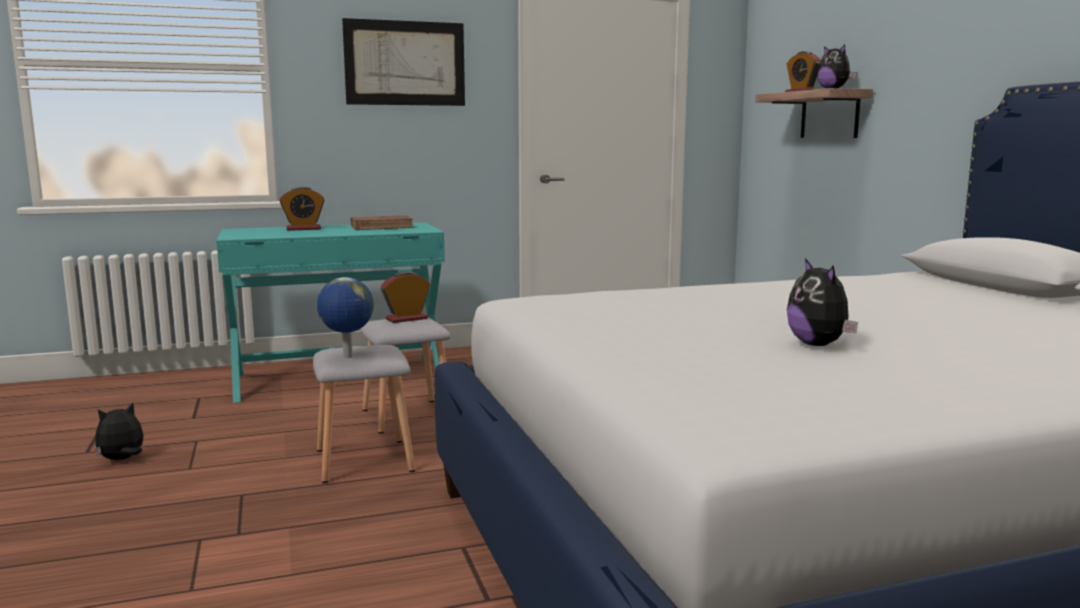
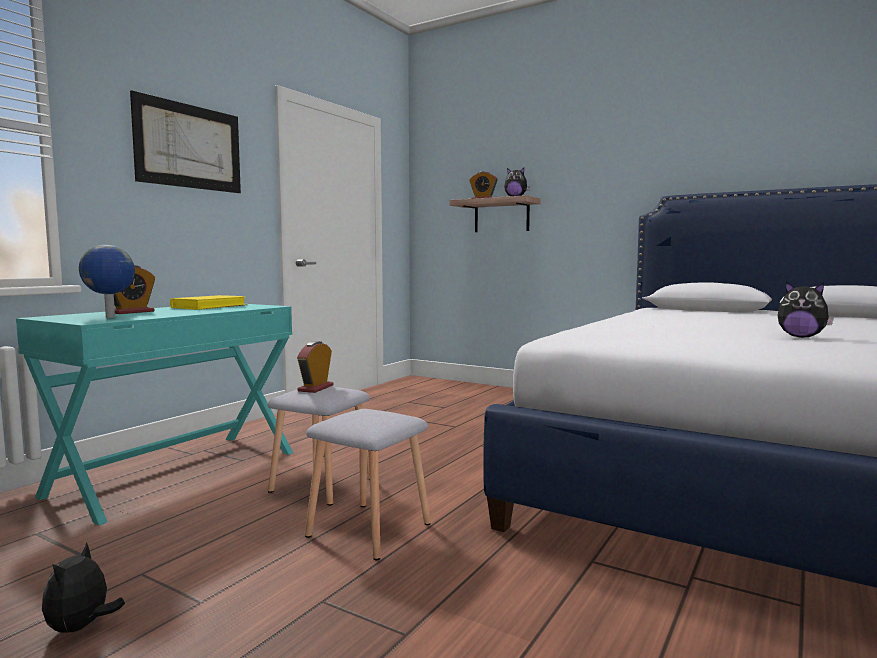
camera: 40 degrees left, 5 degrees down
(347, 357) = (373, 422): globe -> globe (110, 317)
(382, 227) = (209, 306): brown book -> yellow book

